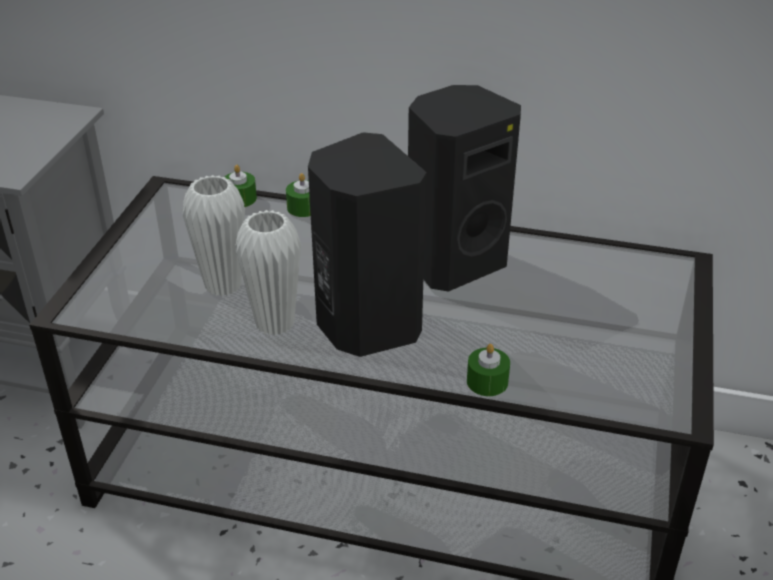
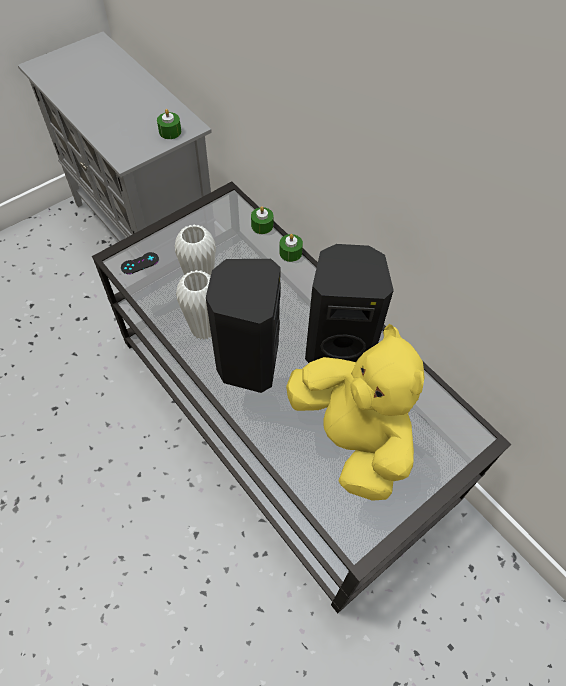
camera: 35 degrees right, 20 degrees up
(111, 301) = (140, 263): none -> black game controller
(487, 381) = (275, 446): green candle -> green candle (170, 131)
(559, 330) = (351, 438): none -> yellow plush toy

